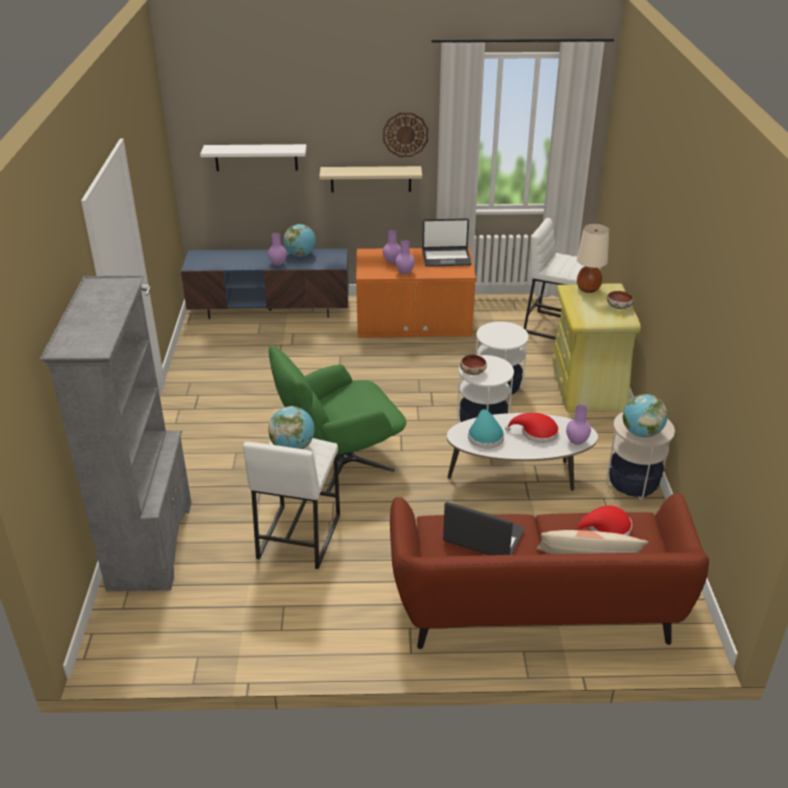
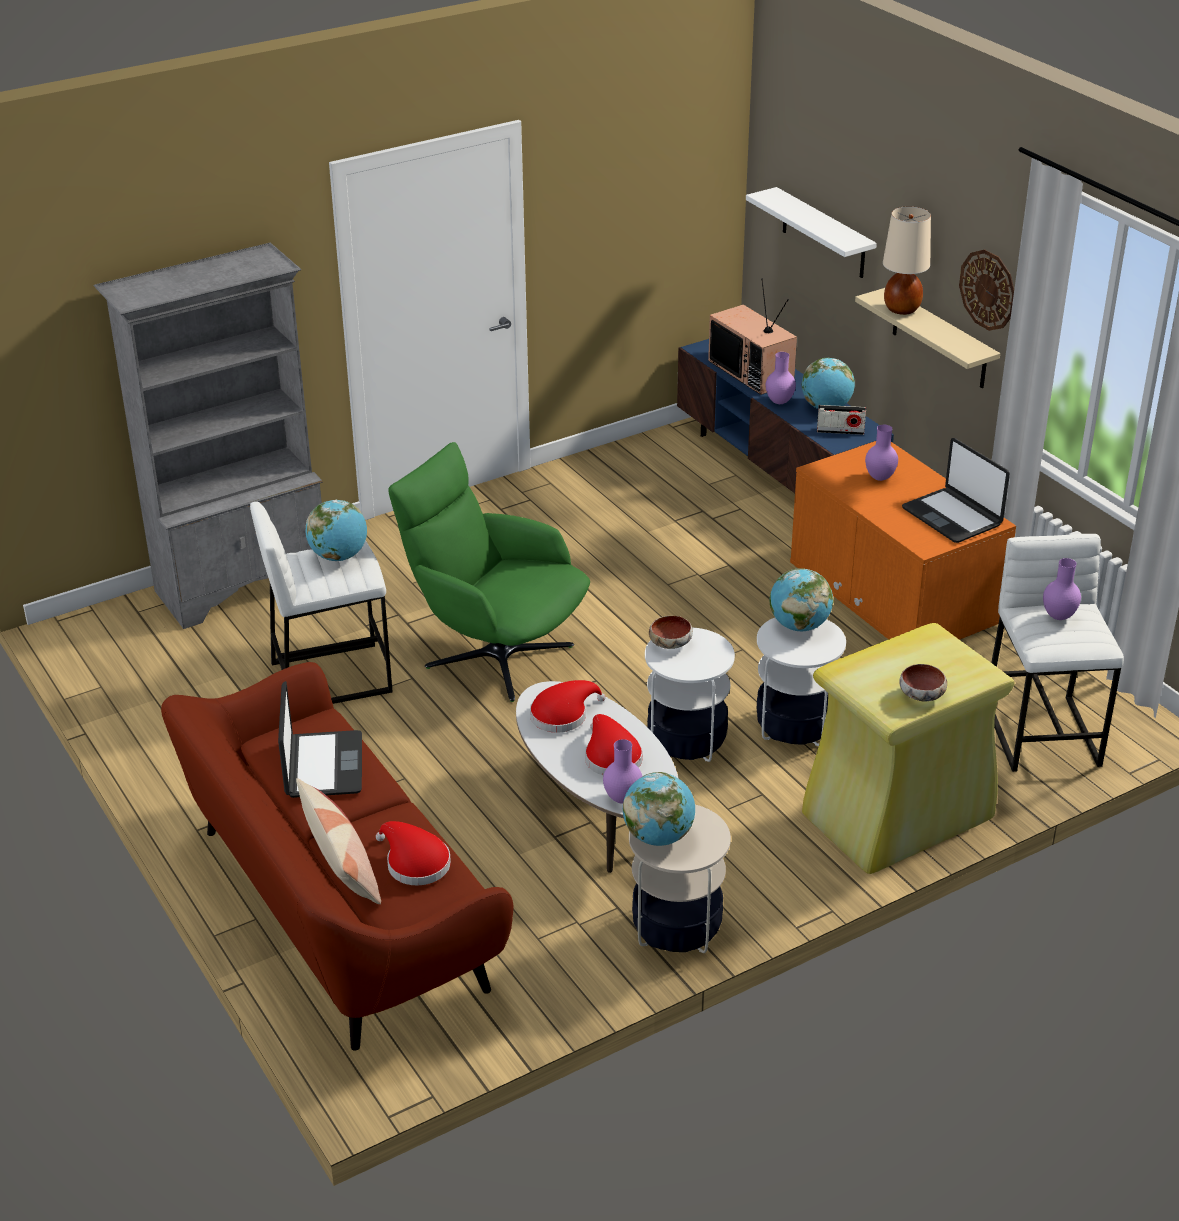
camera: 60 degrees right, 0 degrees up
(238, 260) = (753, 372): none -> television
(327, 259) = (840, 431): none -> radio
(404, 273) = (861, 497): purple vase -> purple vase (1057, 616)
(485, 436) = (562, 715): turquoise hat -> red hat
(491, 331) = (799, 626): none -> globe
(587, 289) = (947, 651): beige table lamp -> beige table lamp (901, 309)

